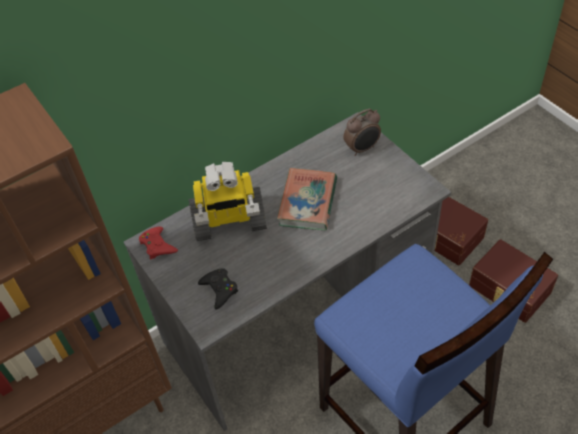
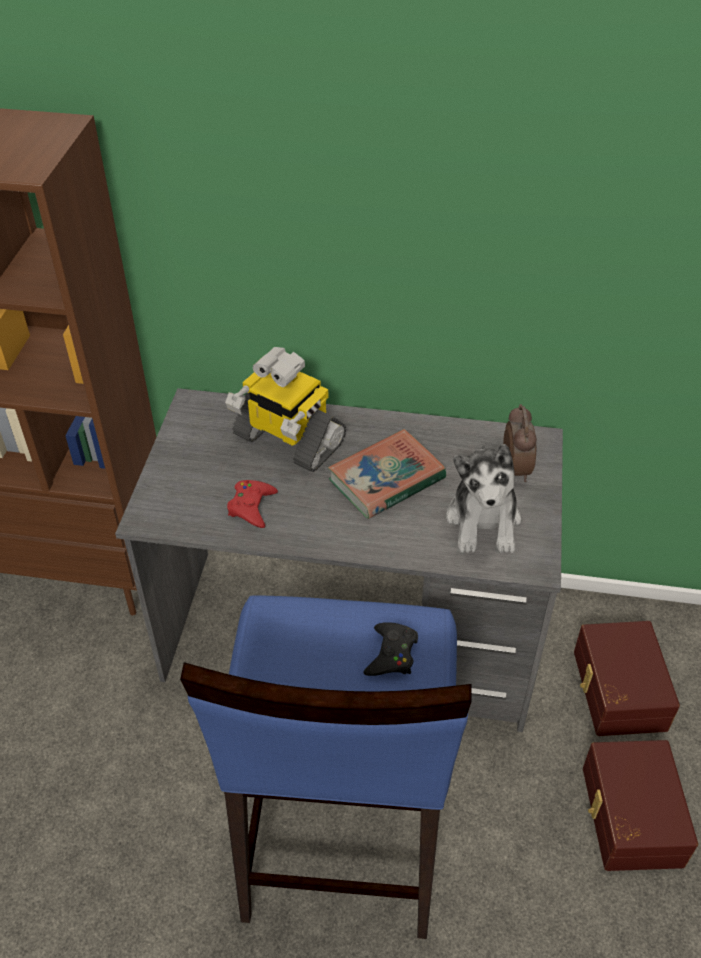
camera: 40 degrees right, 5 degrees down
(158, 246) = (199, 413): red game controller -> red game controller (252, 507)
(219, 289) = (198, 494): black game controller -> black game controller (391, 654)
(362, 149) = (516, 469): alarm clock -> alarm clock turned 105 degrees counterclockwise
(380, 187) = (484, 521): none -> plush toy

